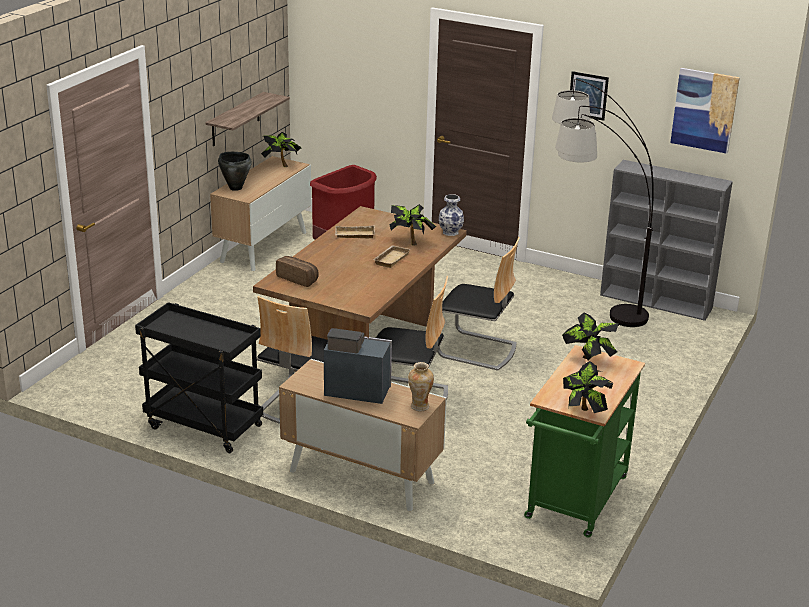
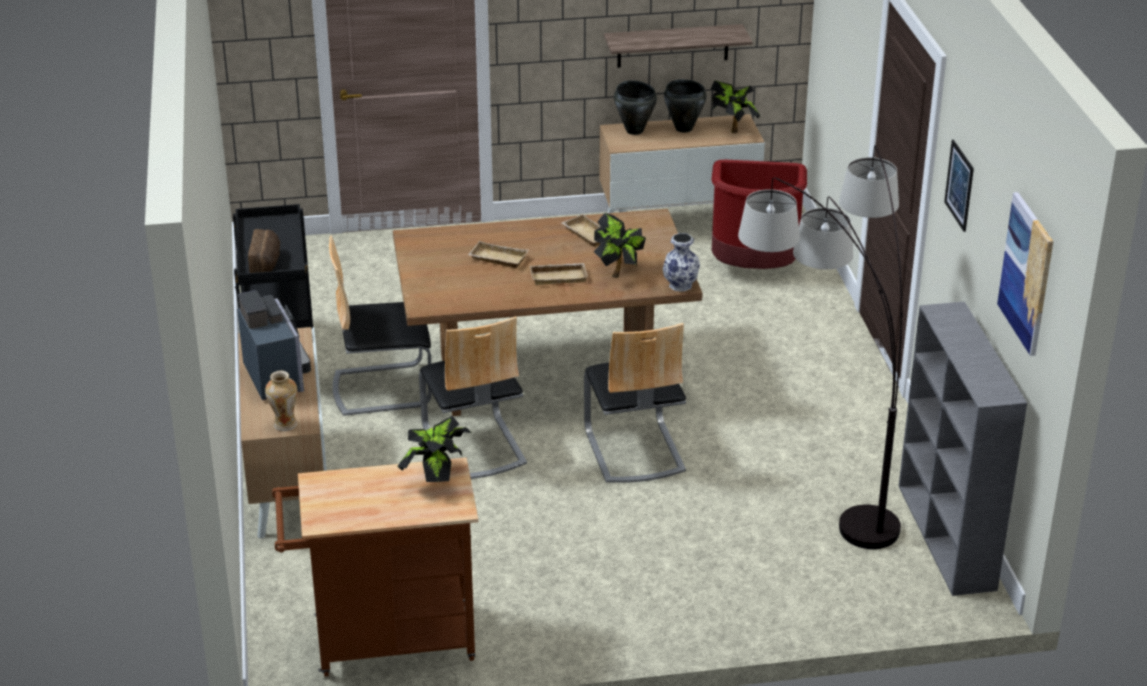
camera: 55 degrees right, 5 degrees up
(258, 176) = (683, 129): none -> black cooking pot
(298, 278) = (440, 246): bread -> bread (266, 263)
(342, 268) = (497, 259): none -> beige tray
(574, 502) = (383, 642): green cart -> brown cart
(584, 413) = (311, 514): potted plant -> none

